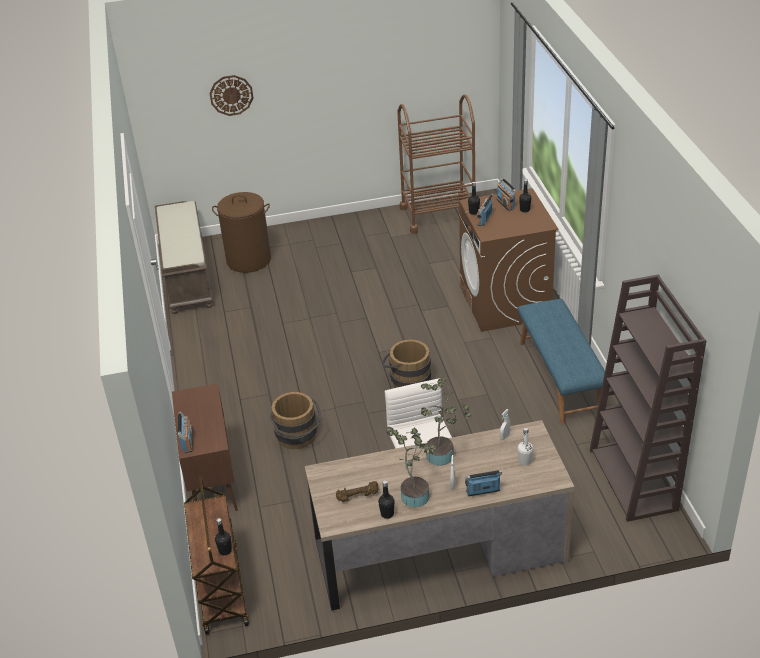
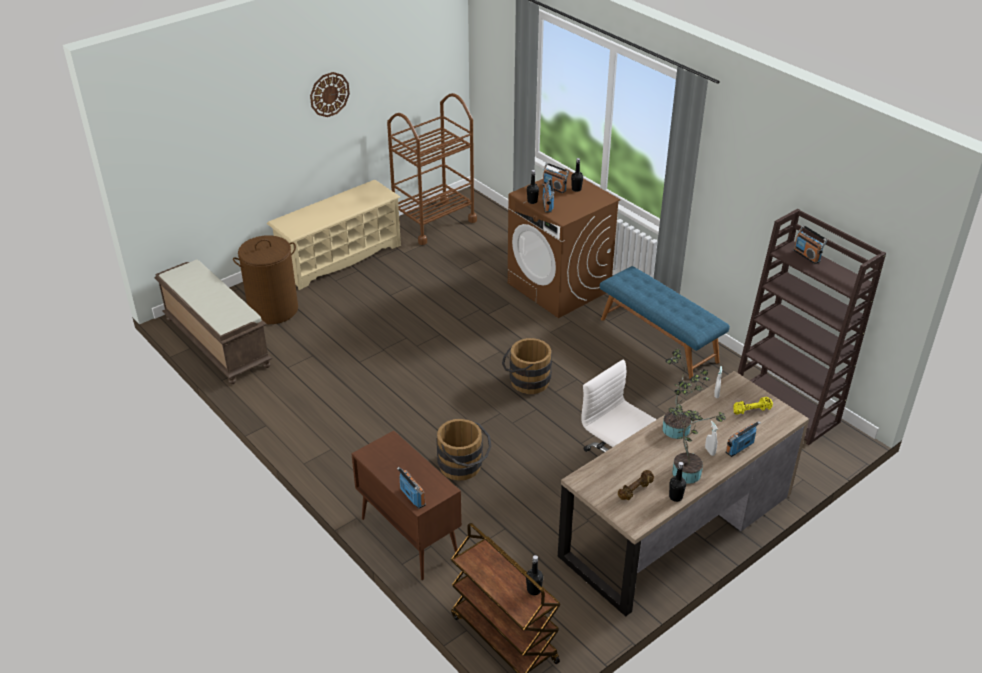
camera: 30 degrees left, 0 degrees up
(231, 95) = (227, 132): wall clock -> wall clock (329, 94)
(334, 228) = (340, 258): none -> beige shoe rack
(524, 461) = (751, 410): white bottle -> yellow dumbbell
(654, 325) = (807, 255): none -> radio

